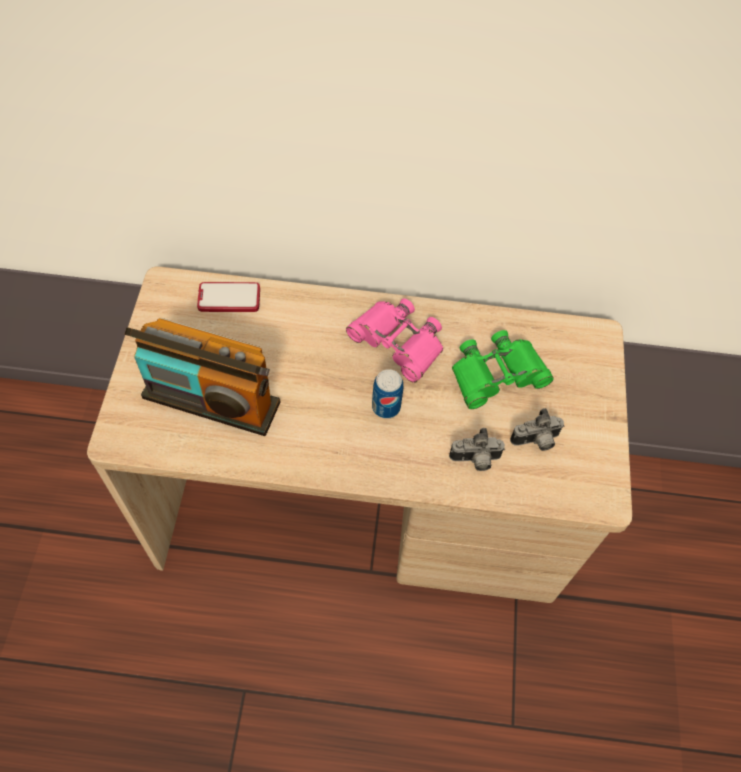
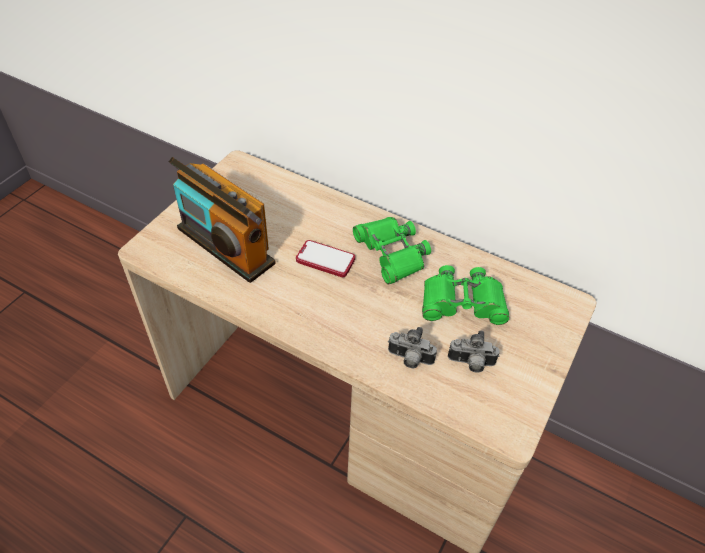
camera: 25 degrees right, 10 degrees down
(229, 298) = (278, 185): phone -> phone (325, 260)
(386, 407) = (356, 295): can -> none
(398, 342) = (391, 253): pink binoculars -> green binoculars

